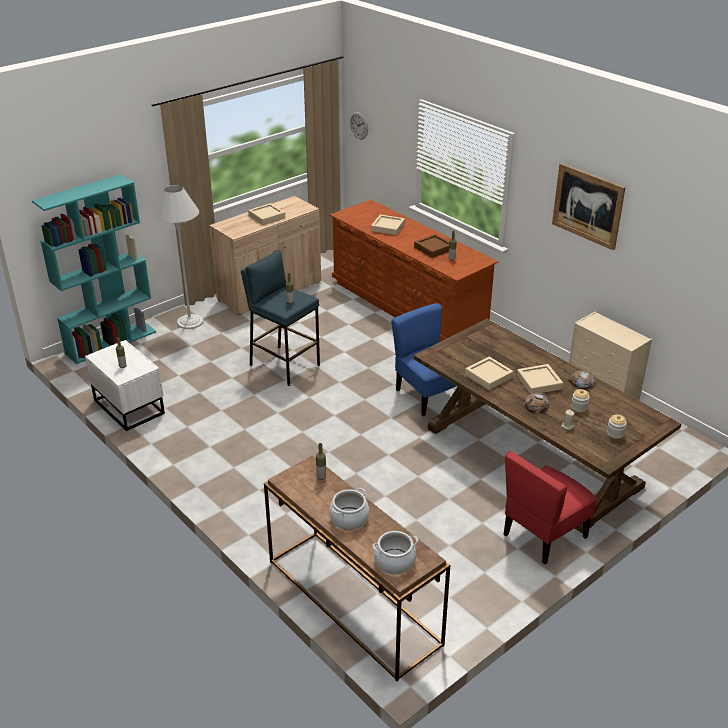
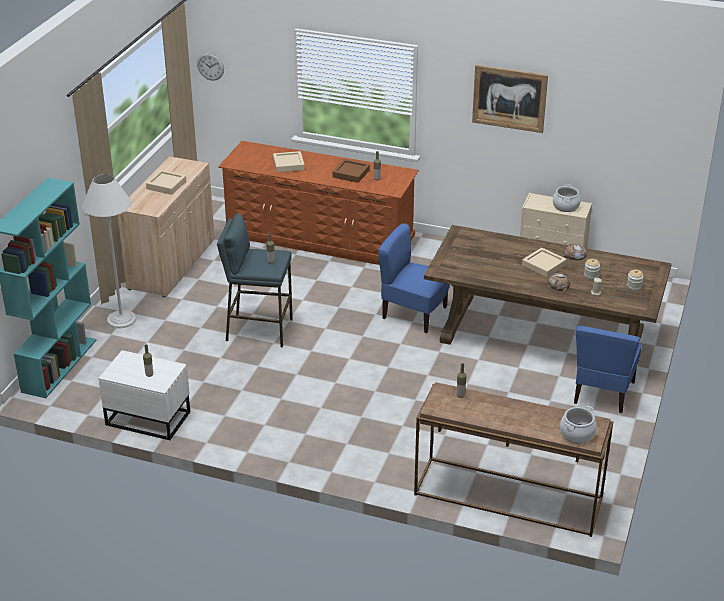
camera: 30 degrees left, 0 degrees up
(349, 519) = (514, 417): cooking pot -> cooking pot (565, 206)
(488, 376) = (501, 273): beige tray -> none
(543, 535) = (602, 392): red chair -> blue chair

